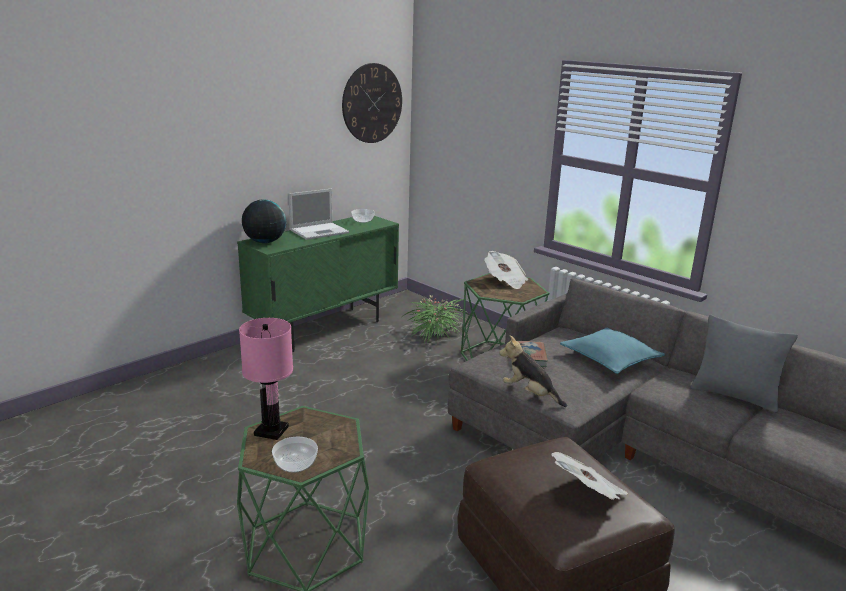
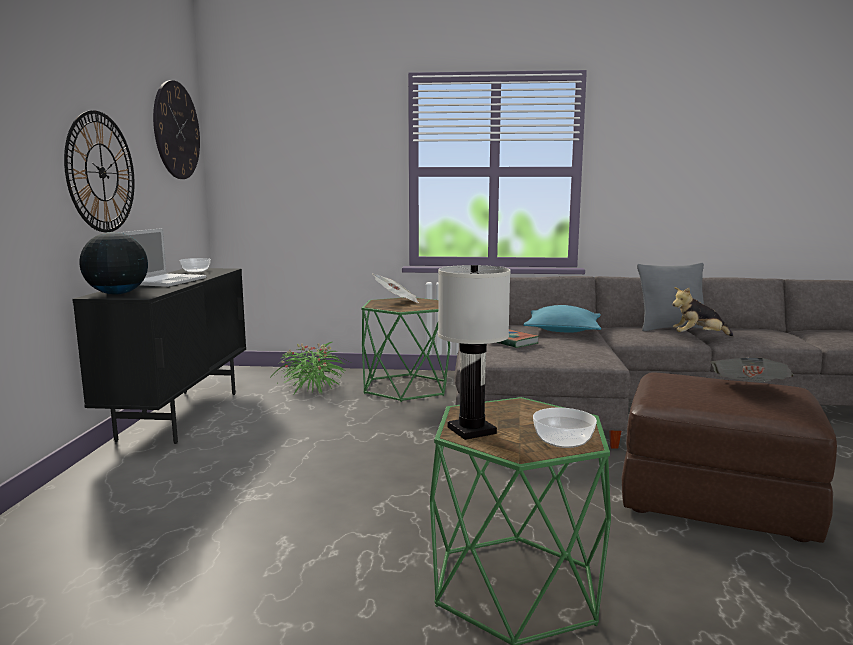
camera: 40 degrees left, 10 degrees down
(270, 431) = (471, 431): pink table lamp -> white table lamp
(277, 151) = (101, 172): none -> wall clock
(325, 329) = (181, 415): green cabinet -> black cabinet
(530, 394) = (561, 362): plush toy -> plush toy (698, 337)

